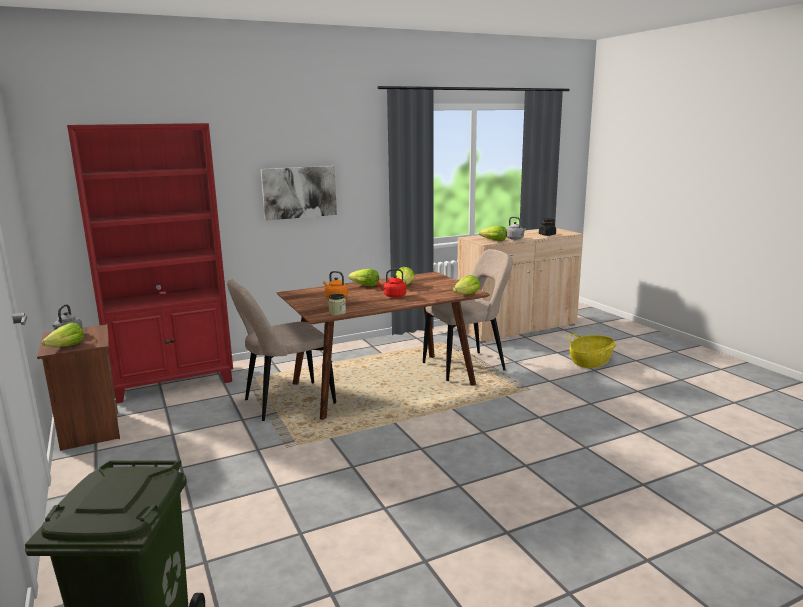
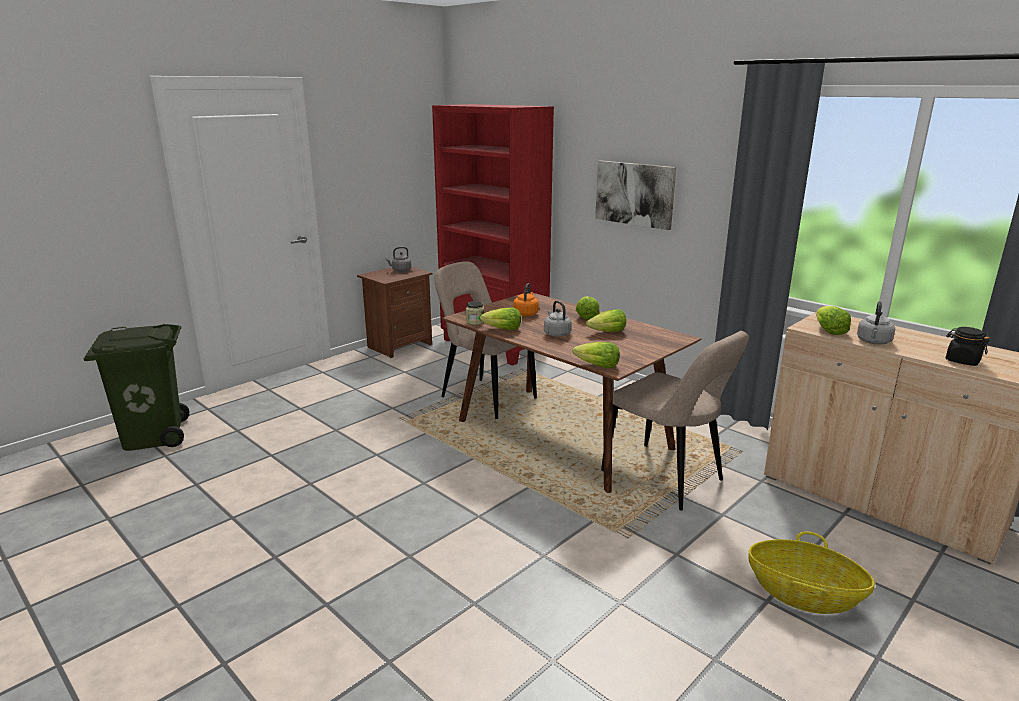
camera: 70 degrees right, 5 degrees up
(66, 347) = (377, 276): lettuce -> lettuce (502, 329)
(393, 296) = (556, 334): red kettle -> grey kettle

